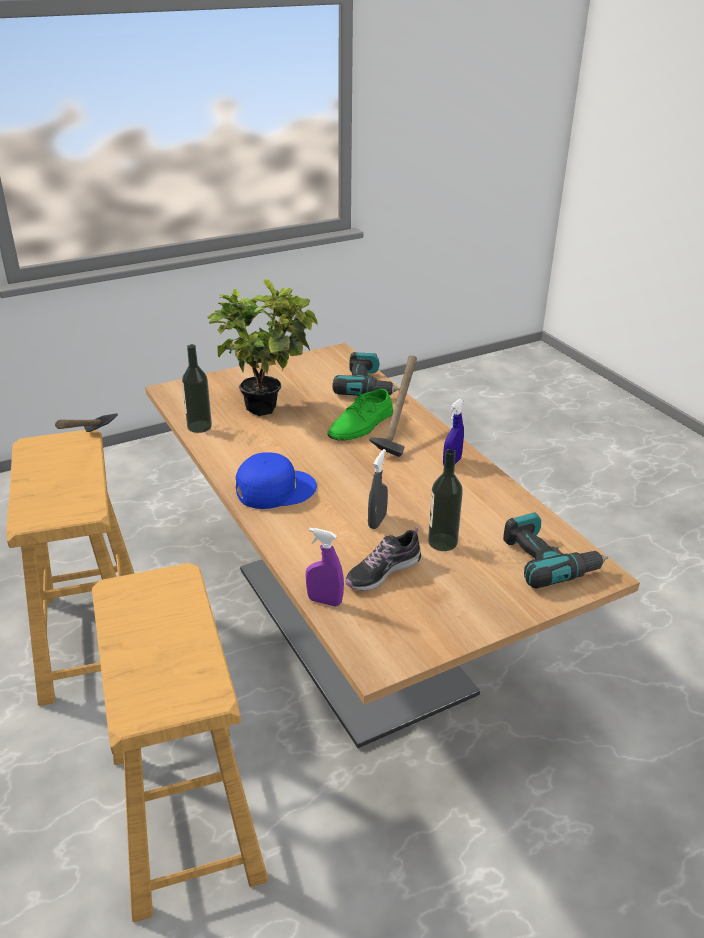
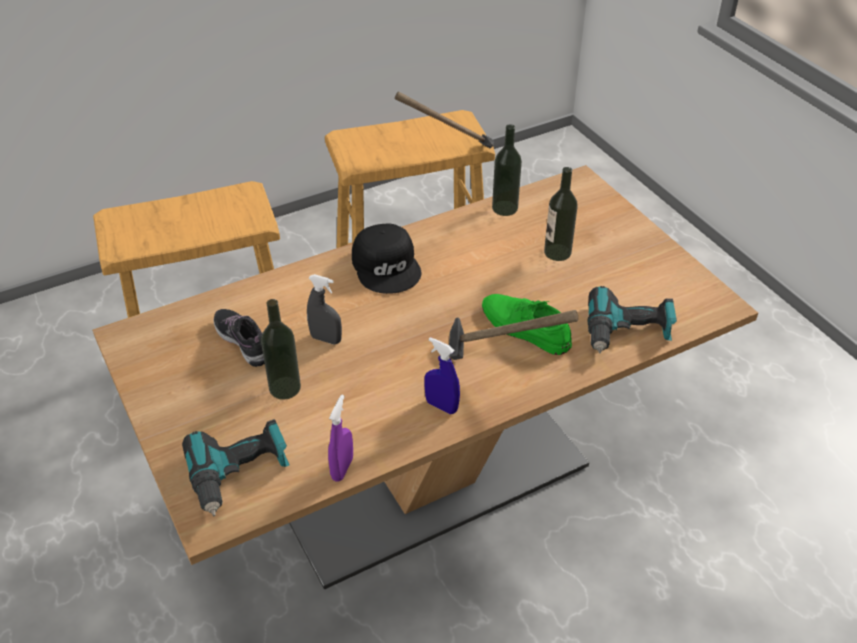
camera: 90 degrees right, 10 degrees up
(268, 406) = (557, 252): potted plant -> bottle
(274, 489) = (387, 266): blue cap -> black cap
(324, 601) = (210, 304): purple spray bottle -> purple spray bottle (342, 468)

